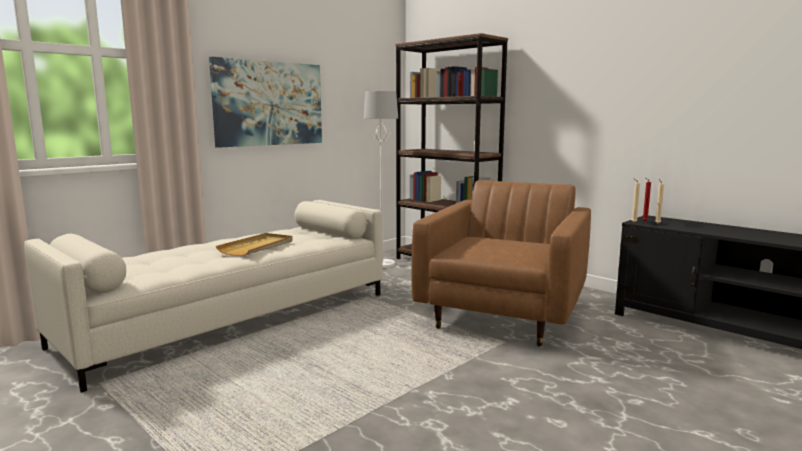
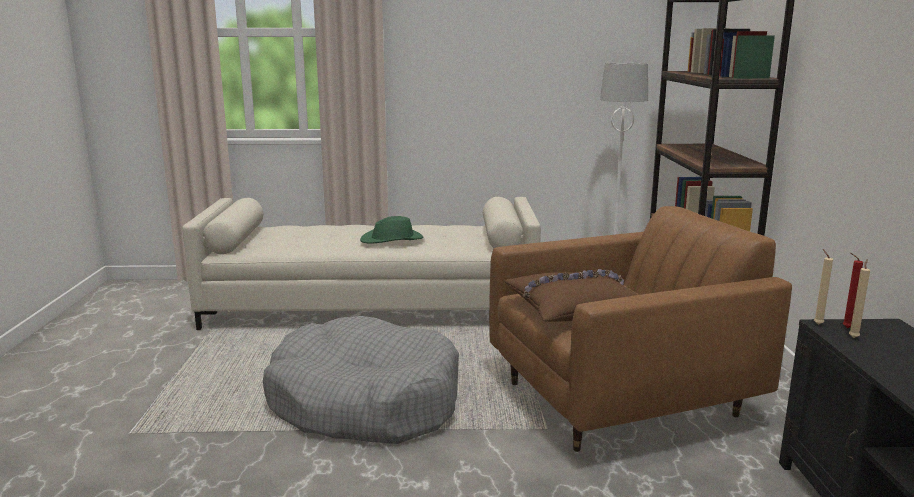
camera: 45 degrees right, 5 degrees up
(257, 247) = (392, 240): beige tray -> green hat
(269, 103) = (481, 78): picture -> none
(371, 376) = (364, 402): none -> grey dog bed
(496, 250) = (574, 308): none -> brown pillow

